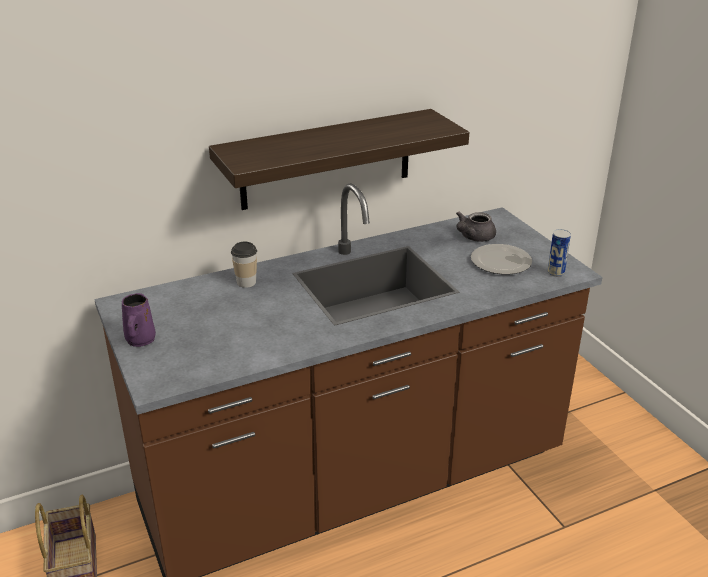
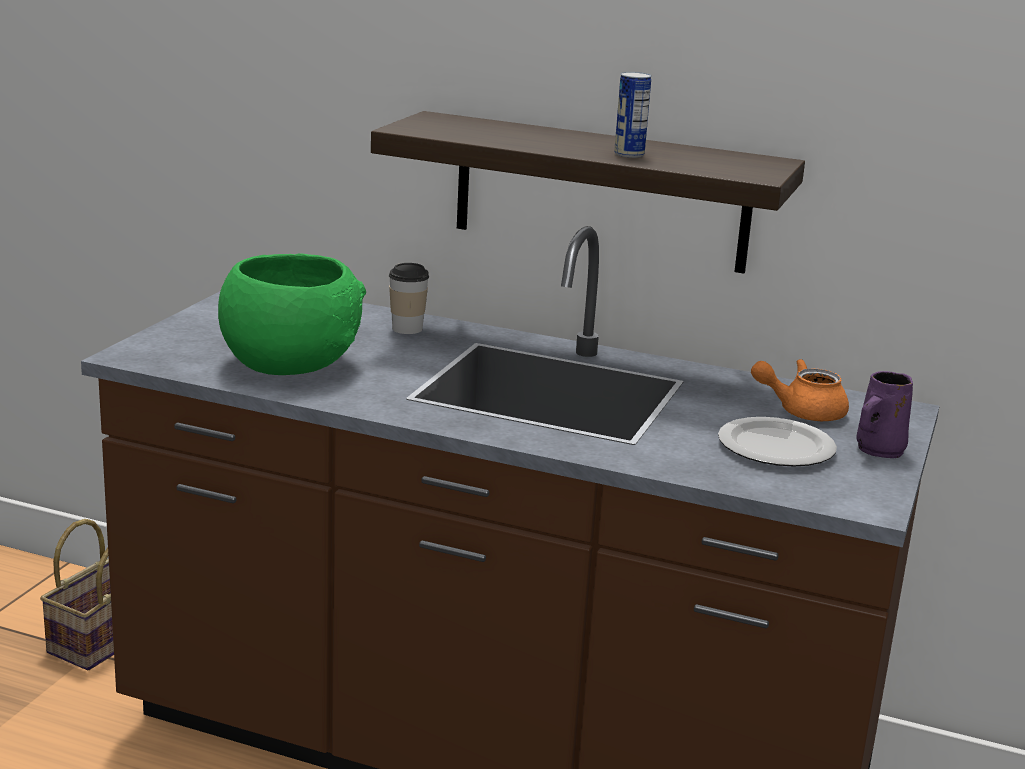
camera: 45 degrees right, 10 degrees down
(140, 340) = (199, 323): purple mug -> purple mug (878, 451)
(243, 338) = (290, 364): none -> green bowl
(473, 237) = (801, 411): grey teapot -> orange teapot
(555, 272) = (834, 492): can -> can (629, 154)

